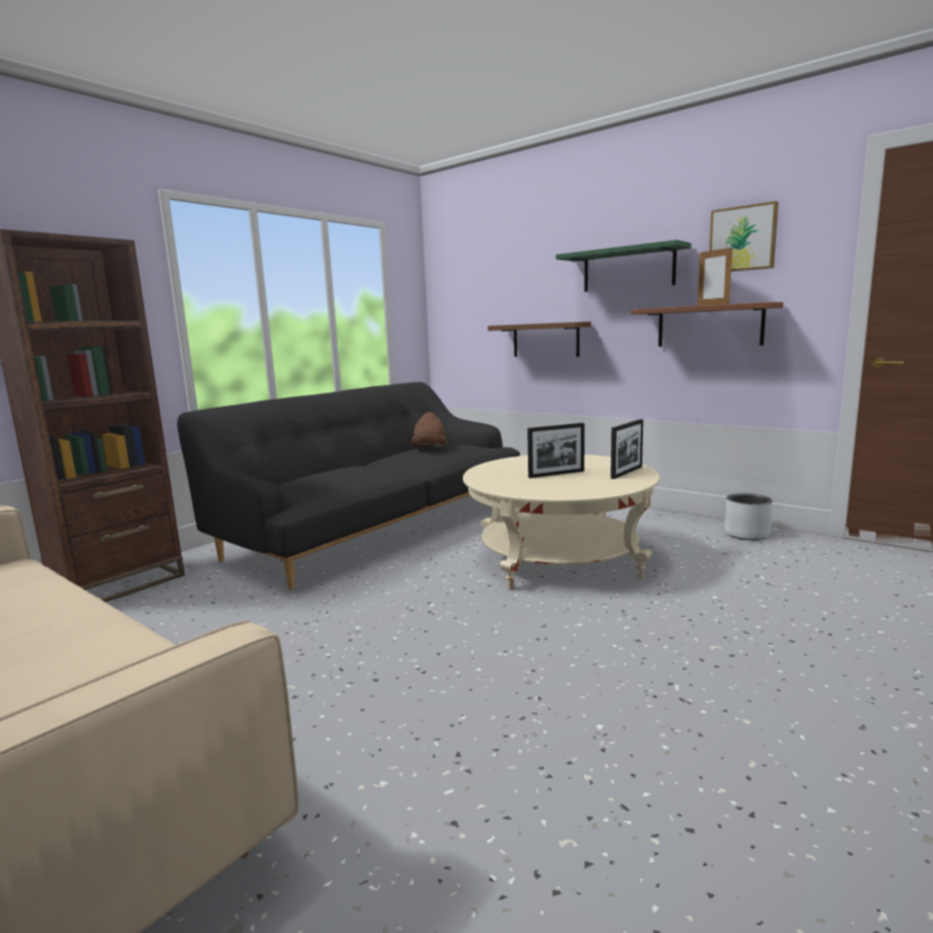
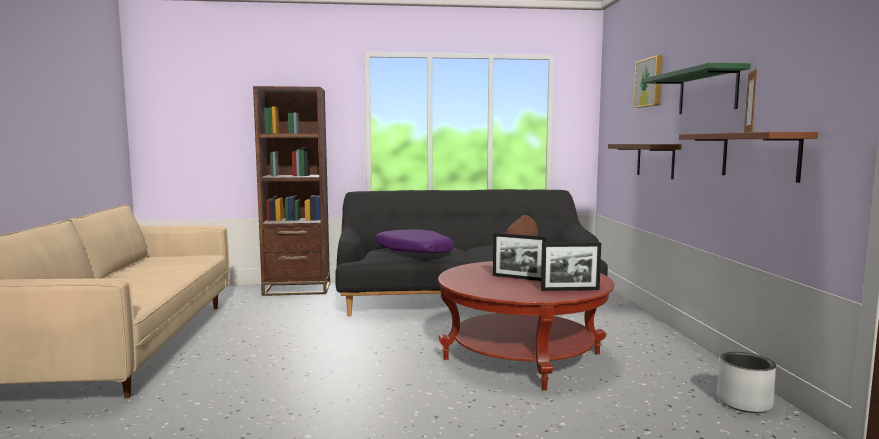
camera: 45 degrees right, 5 degrees down
(342, 478) = (413, 251): none -> purple pillow
(559, 558) = (522, 356): beige coffee table -> red coffee table
(743, 239) = (788, 57): picture -> picture (650, 82)

